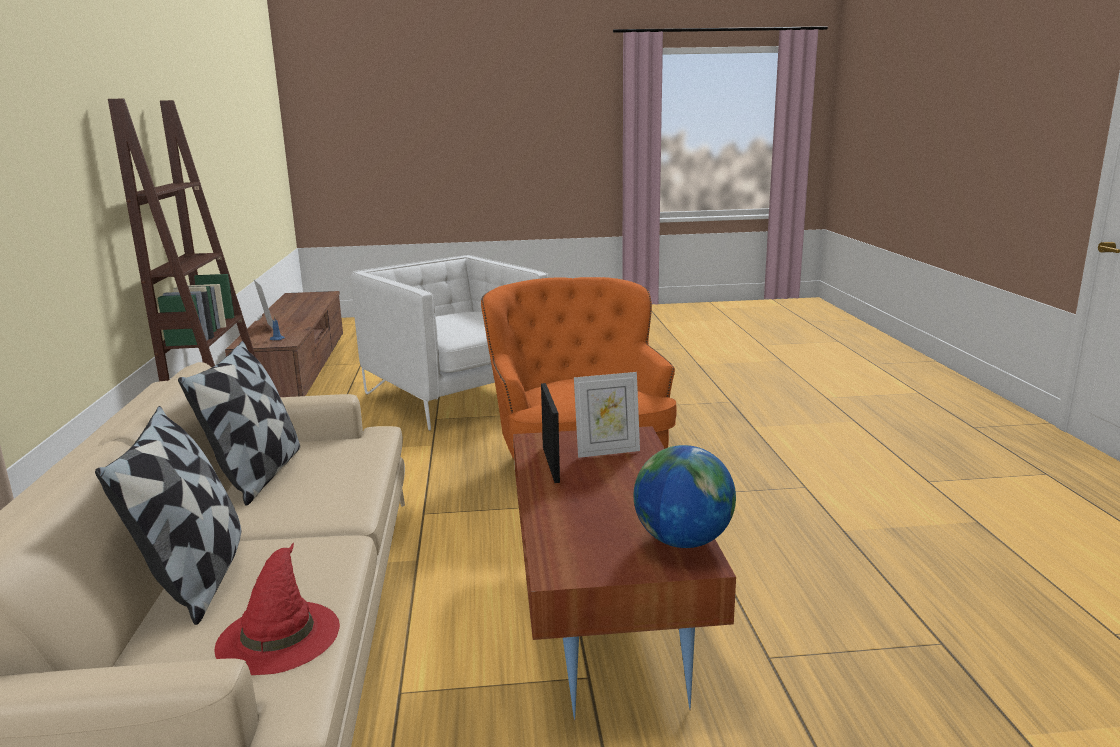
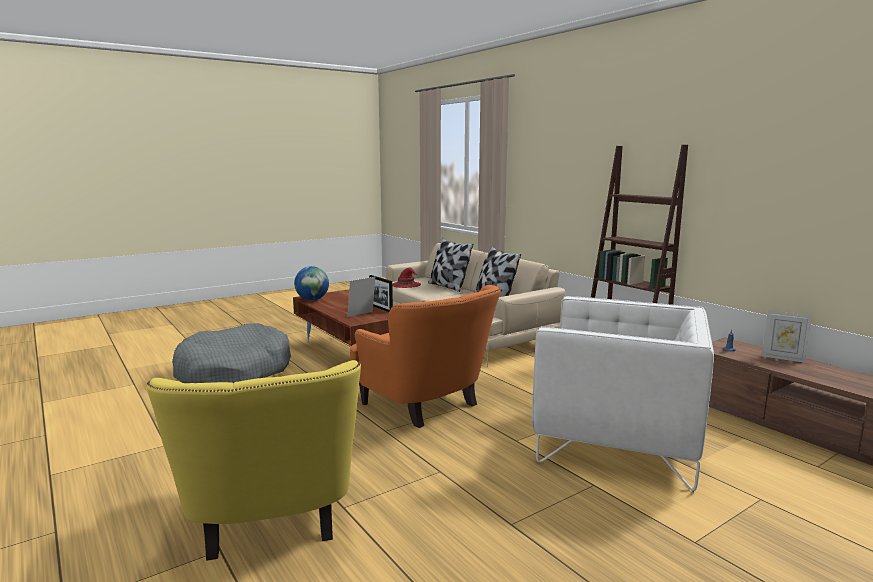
camera: 150 degrees right, 5 degrees down
(790, 405) = (271, 518): none -> yellow armchair
(887, 619) = (234, 371): none -> grey dog bed

